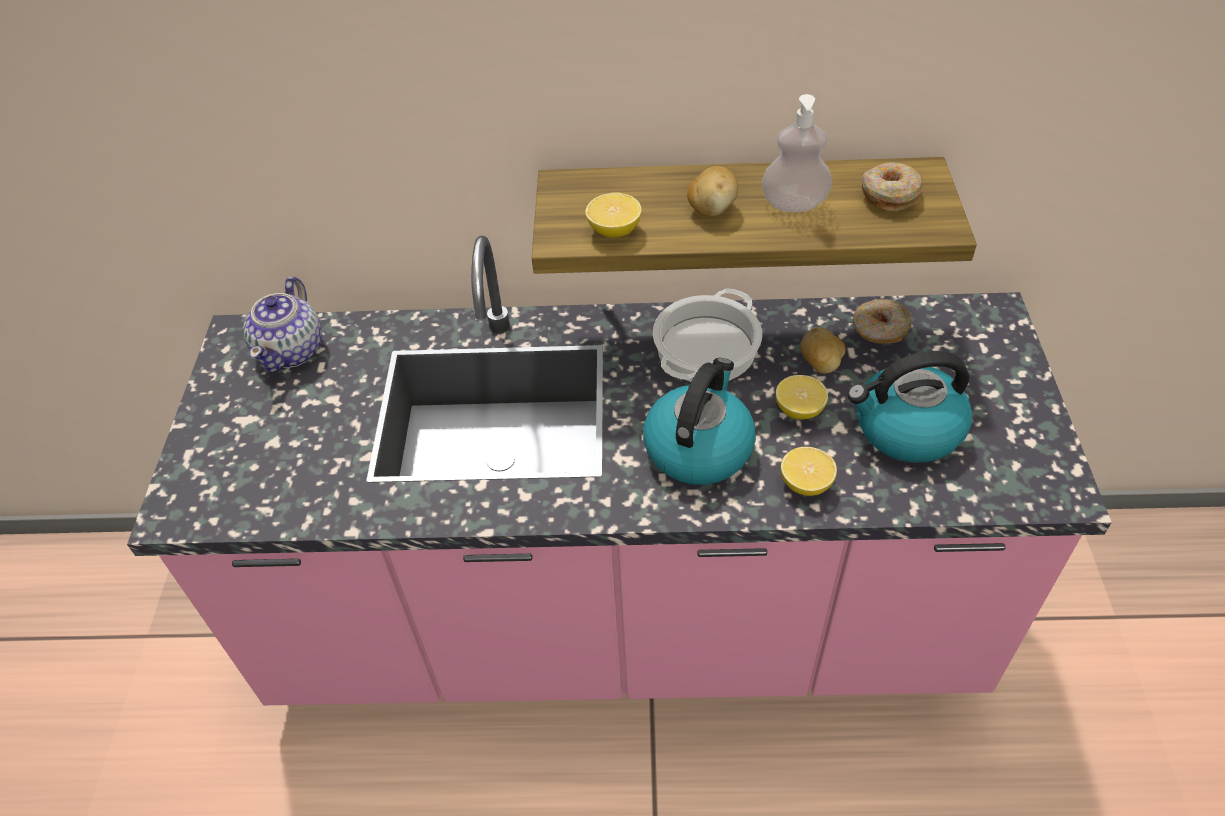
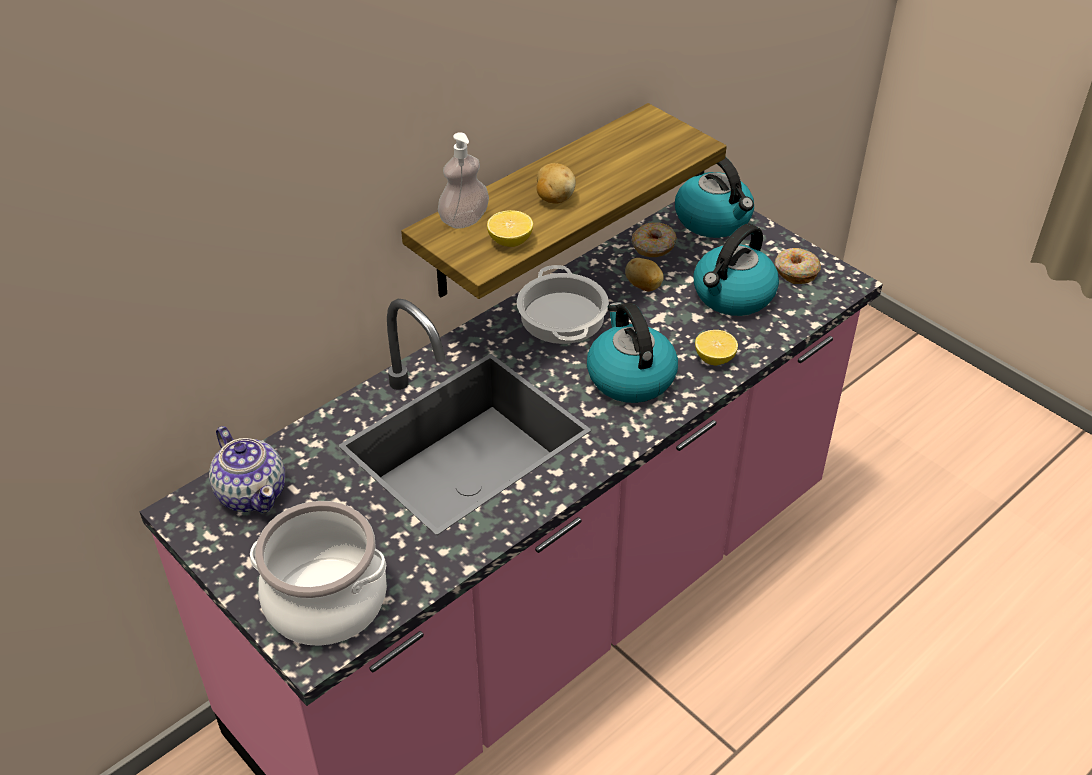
camera: 45 degrees left, 5 degrees down
(230, 477) = (326, 600): none -> cooking pot
(794, 203) = (599, 171): soap dispenser -> soap dispenser (464, 220)
(799, 410) = (662, 320): lemon -> none
(889, 195) = (647, 139): donut -> donut (795, 272)
(981, 336) = (714, 220): none -> kettle

